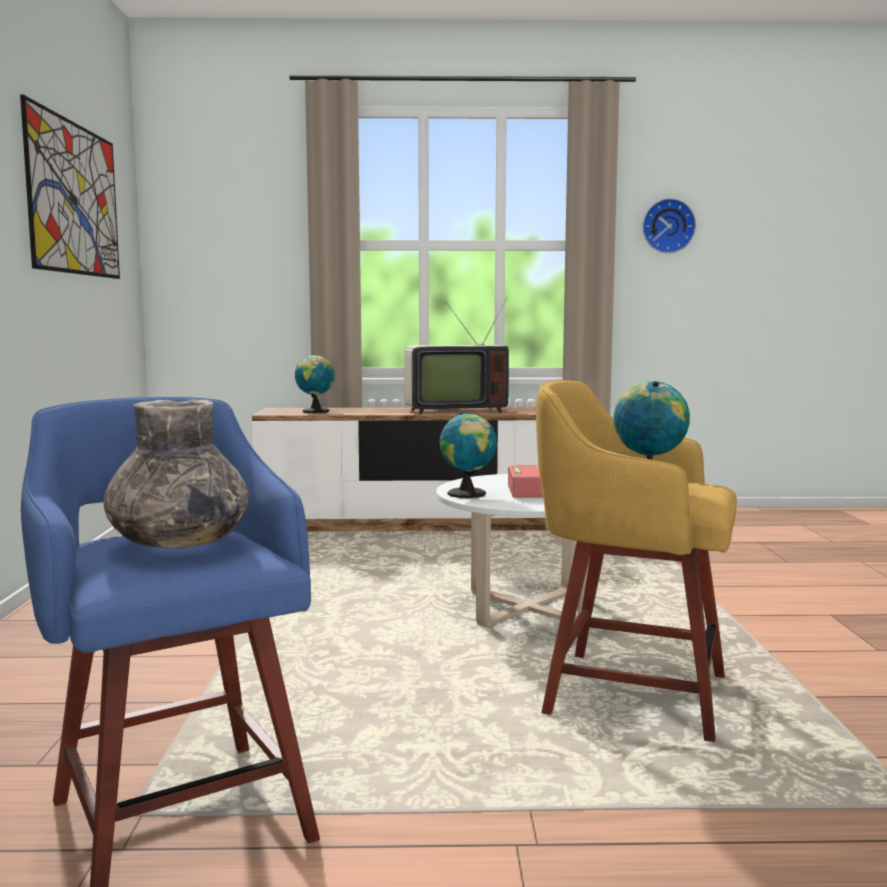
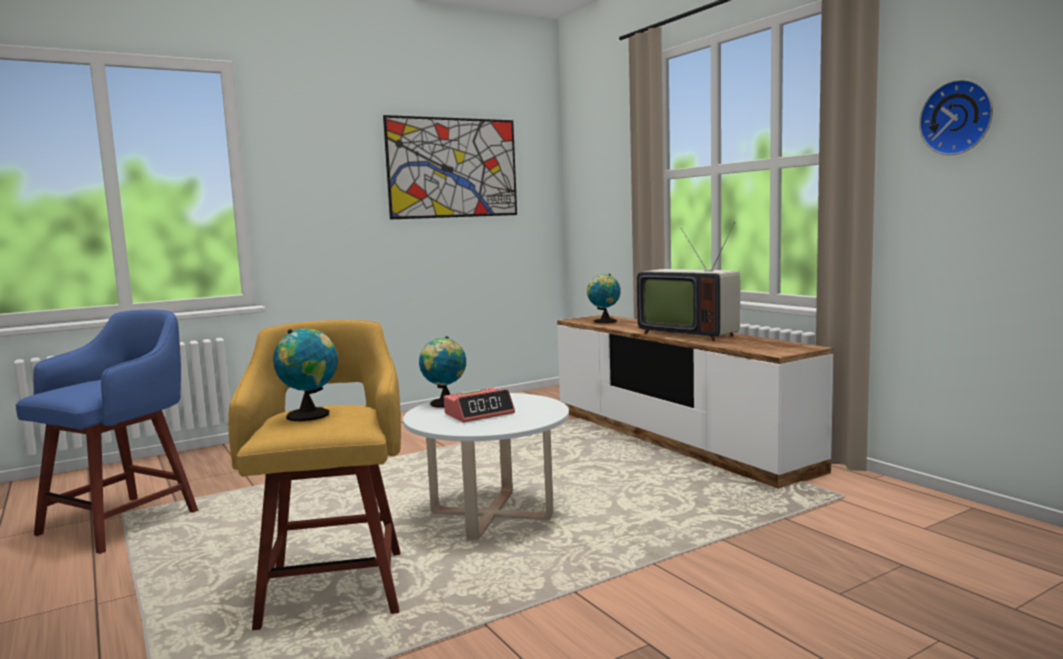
camera: 60 degrees right, 0 degrees up
(178, 543) = (98, 384): grey vase -> none

